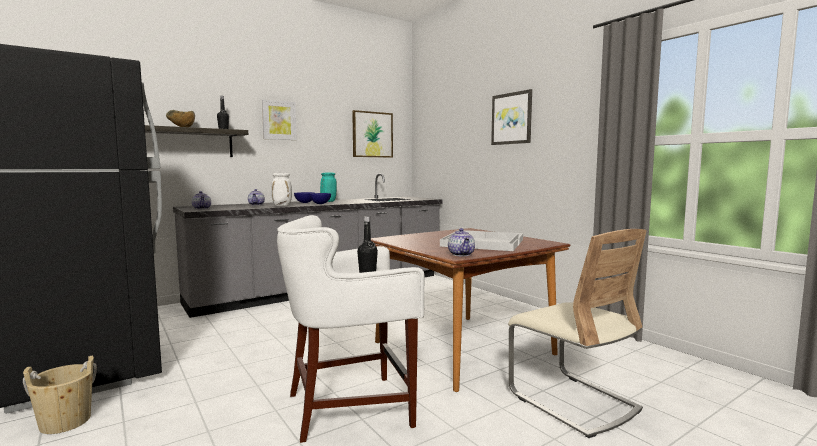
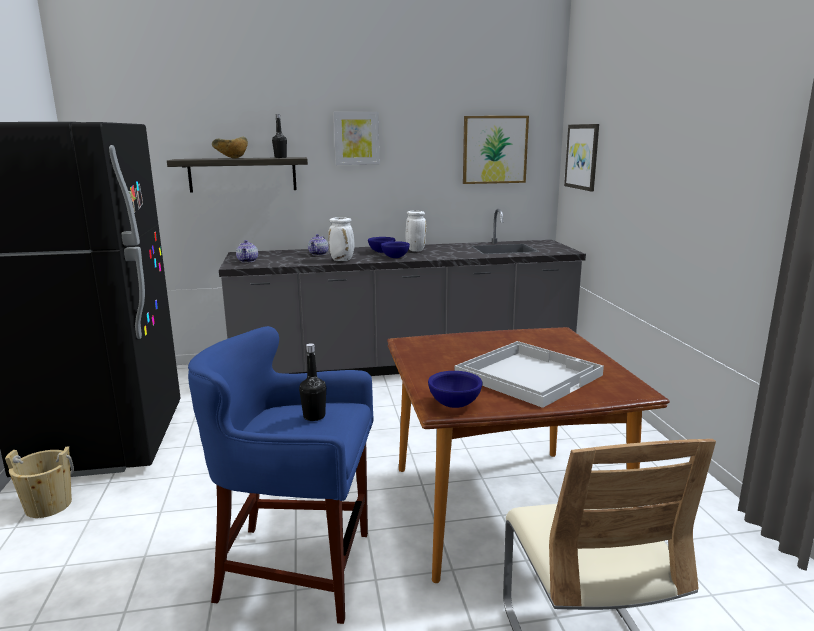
camera: 25 degrees right, 10 degrees up
(328, 201) = (415, 250): turquoise vase -> white vase
(351, 408) = (296, 569): white stool -> blue stool
(462, 254) = (455, 404): teapot -> blue bowl
(512, 118) = (682, 143): picture -> picture (582, 156)

